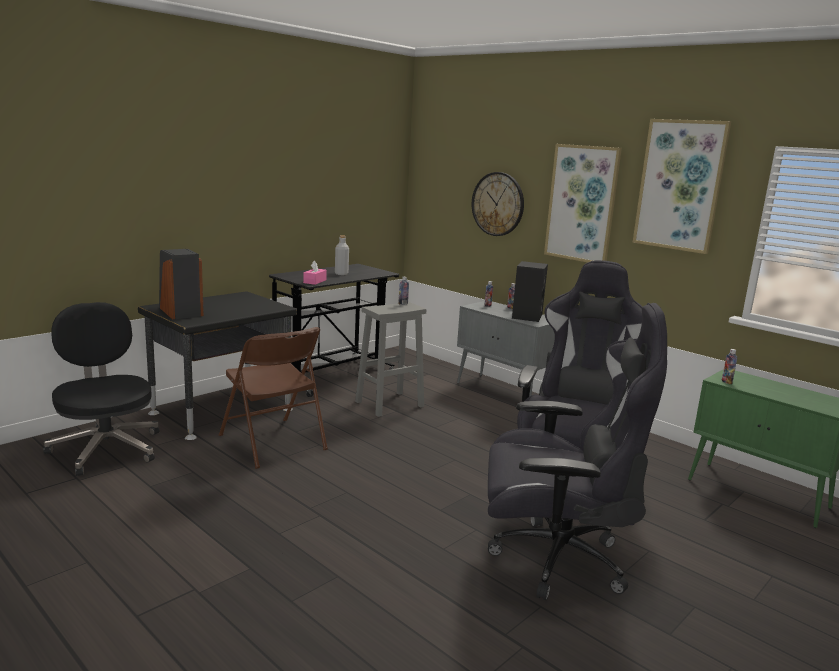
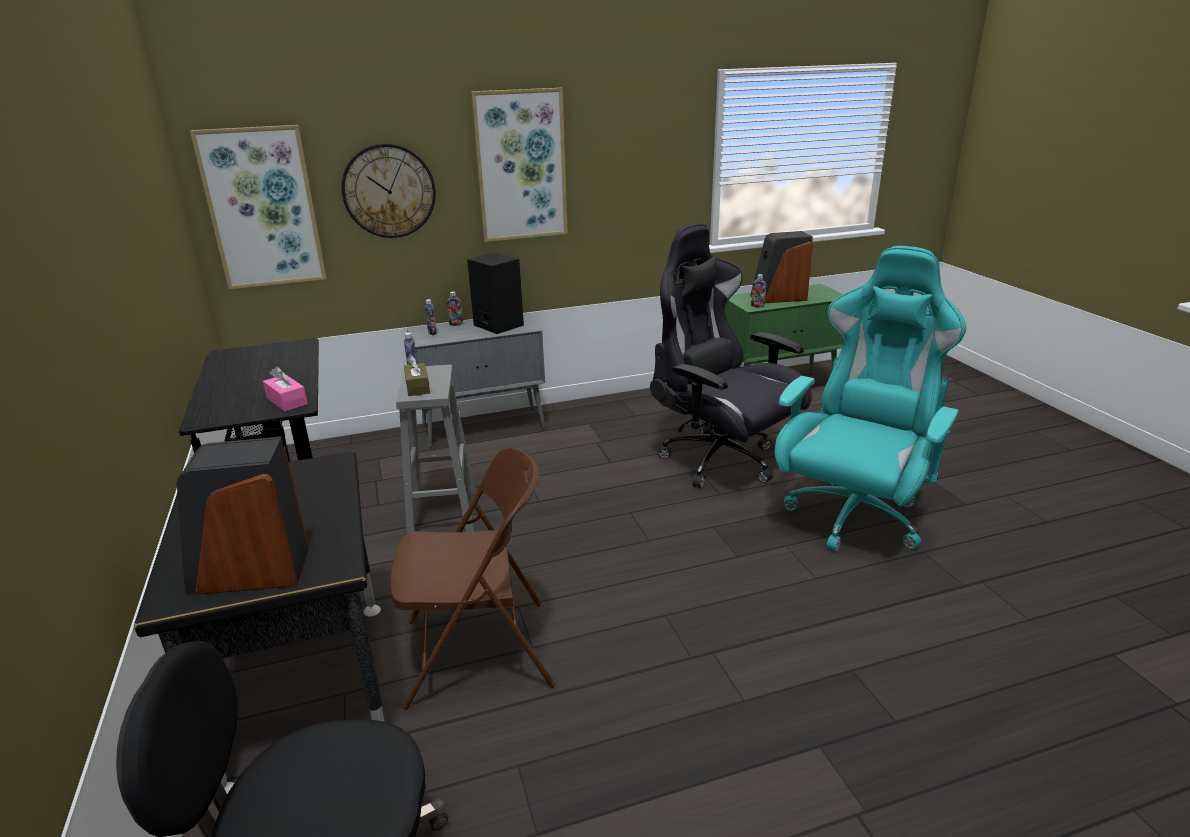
camera: 60 degrees left, 10 degrees up
(341, 274) = (262, 374): grey bottle -> none
(384, 307) = (417, 387): none -> brown tissue box
(549, 560) = (851, 522): black office chair -> turquoise office chair
(680, 185) = (634, 123): picture -> picture (262, 208)
(770, 388) = (778, 297): none -> speaker

